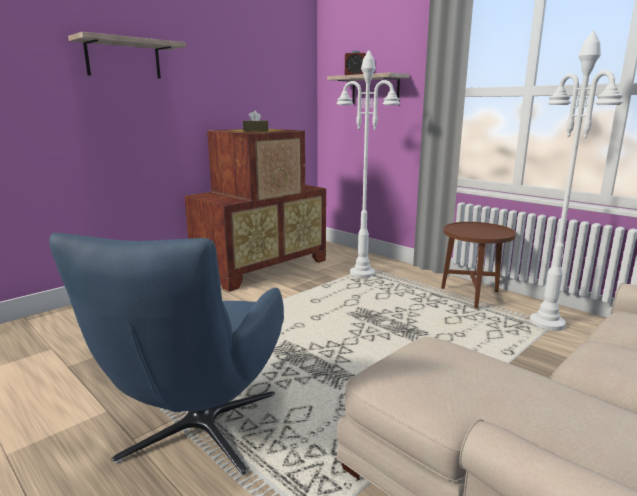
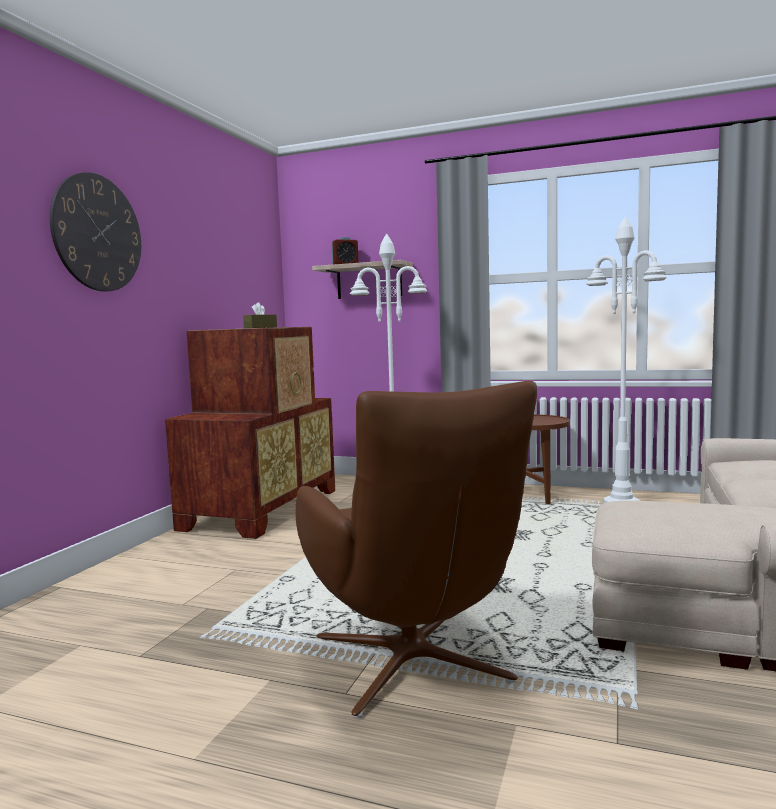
camera: 25 degrees left, 10 degrees down
(123, 59) = (97, 233): shelf -> wall clock
(199, 429) = (411, 663): blue armchair -> brown armchair

